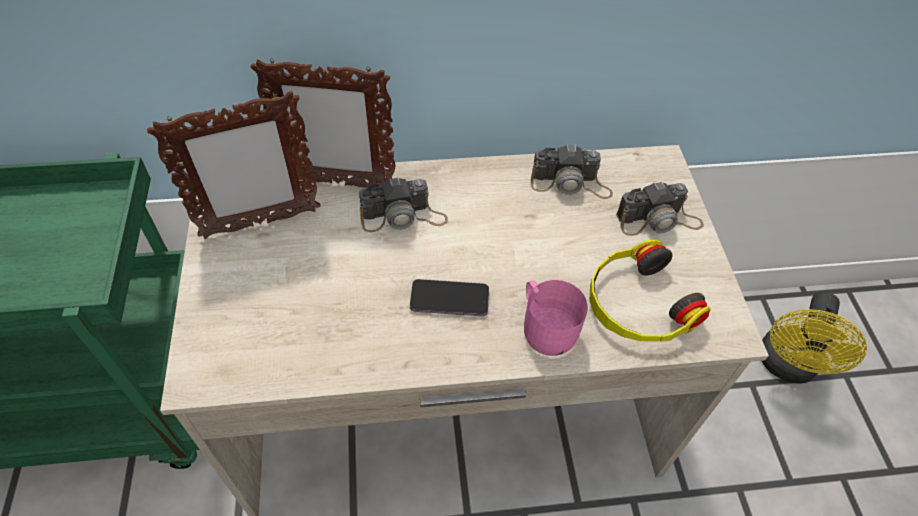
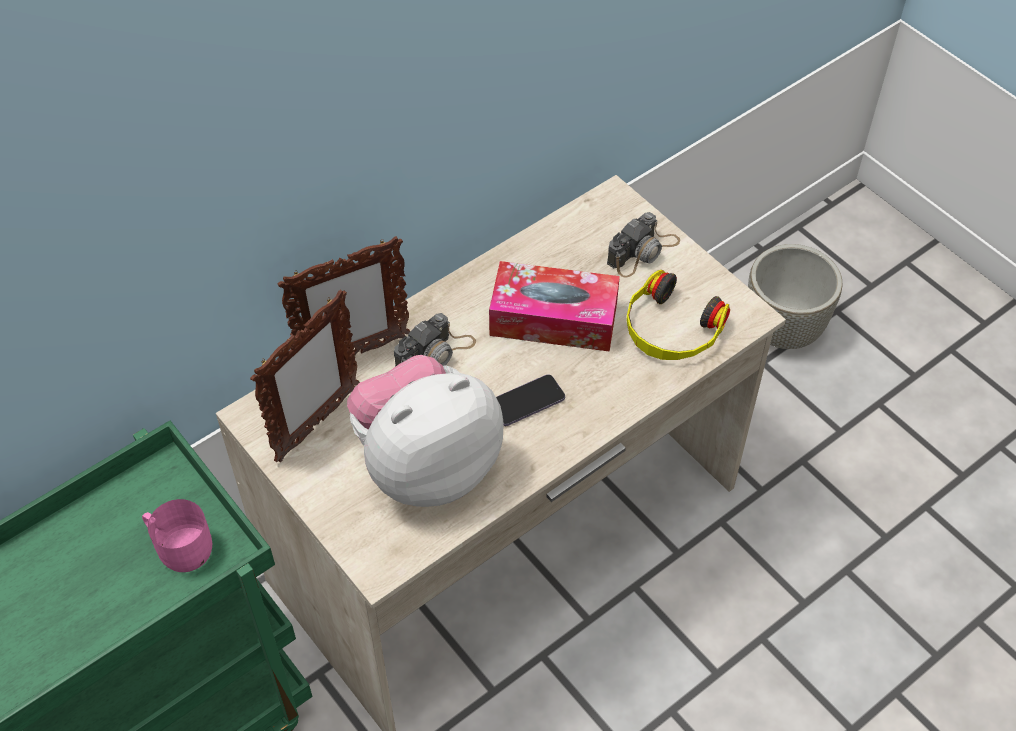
camera: 30 degrees left, 0 degrees up
(316, 308) = (426, 465): none -> plush toy
(531, 238) = (553, 319): none -> tissue box
(546, 326) = (615, 383): pink mug -> pink mug (179, 545)
(570, 183) = (552, 255): camera -> none
(786, 366) = (783, 330): yellow fan -> grey planter

